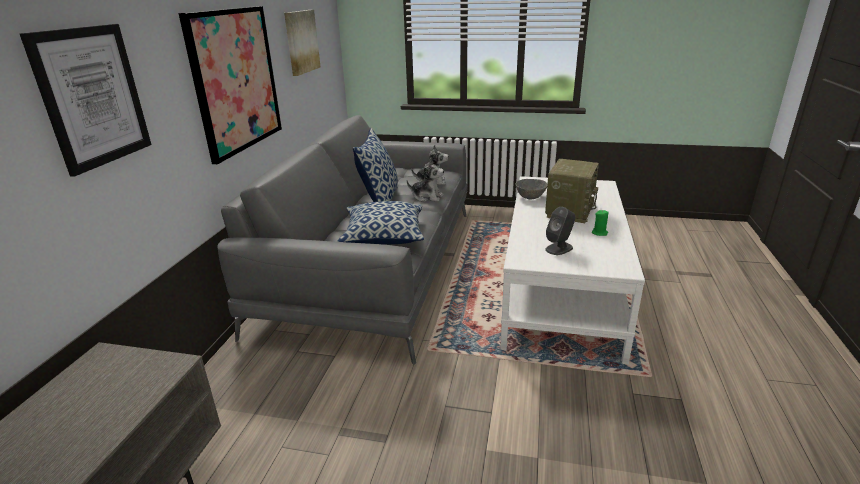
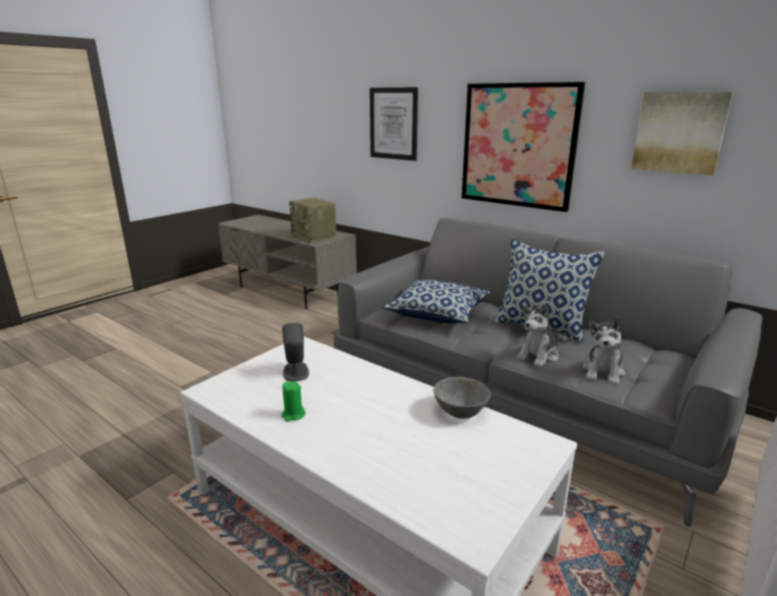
camera: 115 degrees right, 5 degrees down
(569, 211) = (380, 423): radio -> radio (314, 237)

